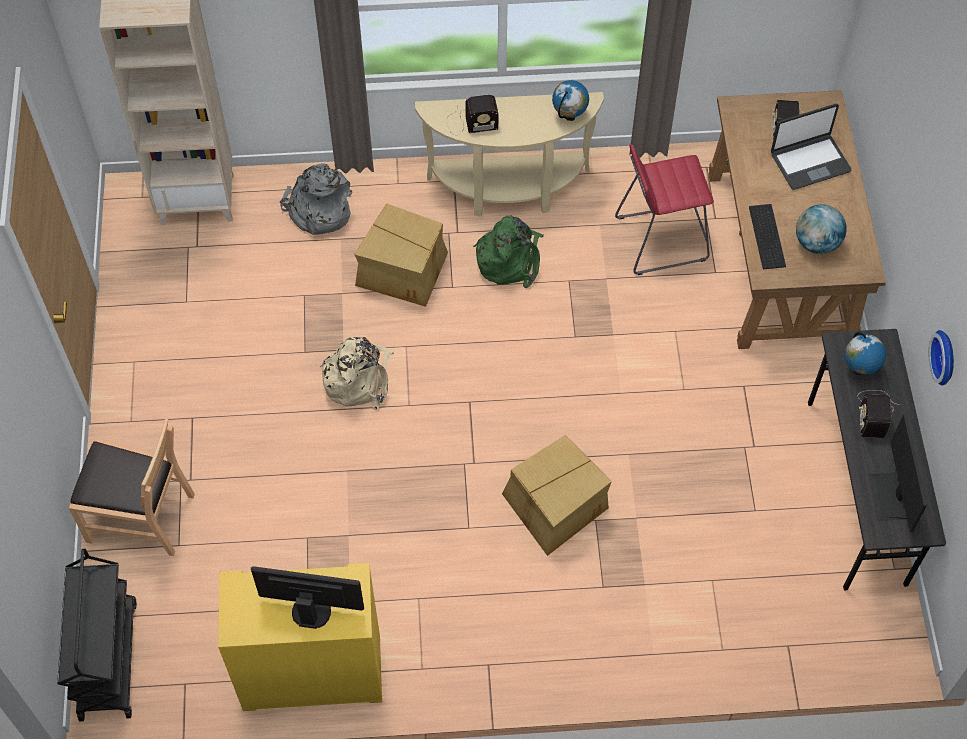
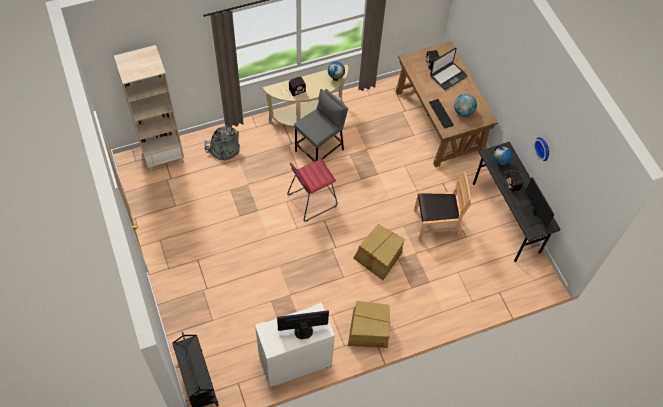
camera: 20 degrees left, 0 degrees up
(140, 516) = (189, 311): brown chair -> brown chair (436, 224)
(311, 673) = (295, 362): yellow cabinet -> white cabinet
(358, 378) = (269, 222): beige backpack -> none
(403, 270) = (272, 167): cardboard box -> cardboard box (368, 329)
(509, 259) = (320, 150): green backpack -> grey stool
(660, 239) = (384, 126): red stool -> red stool (312, 200)

